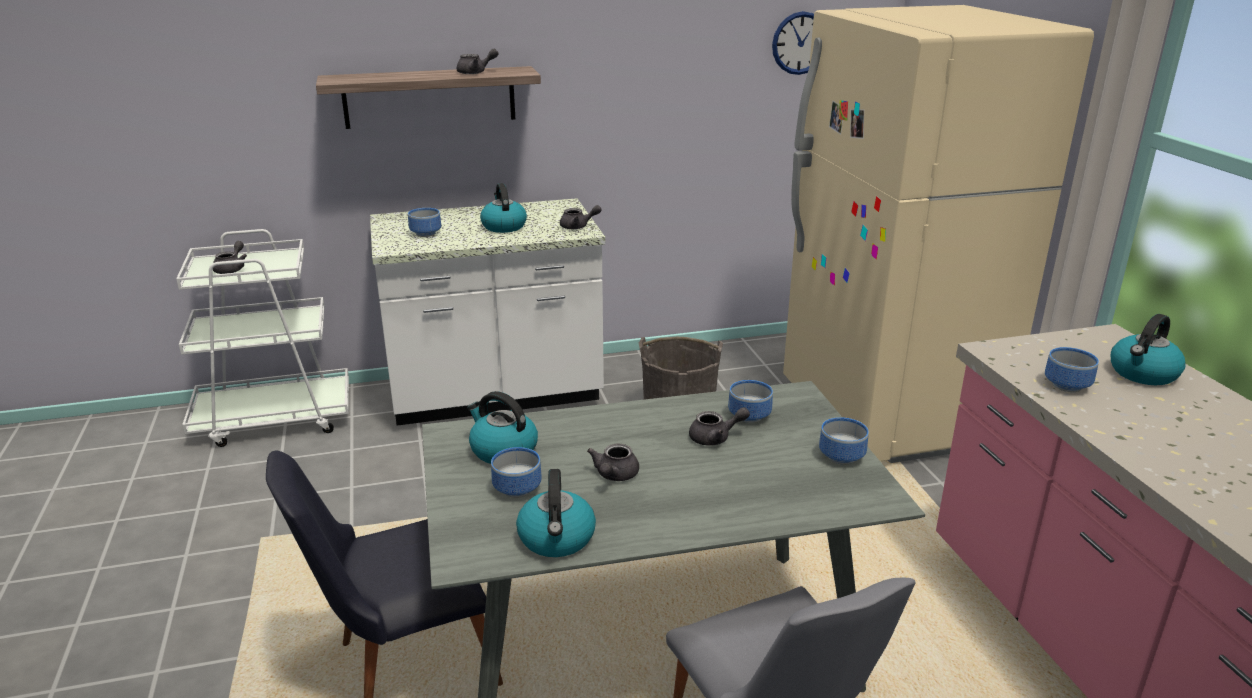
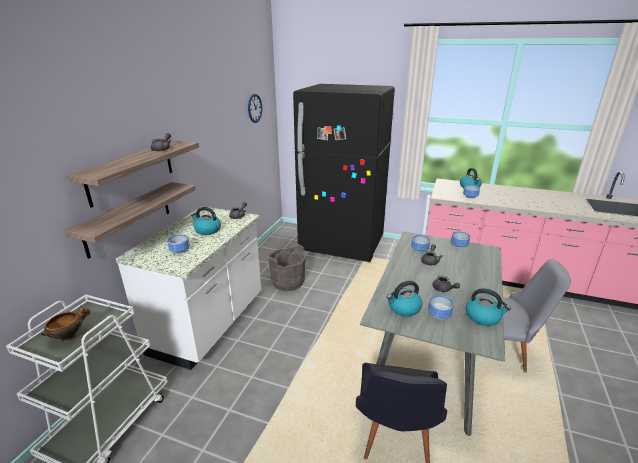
camera: 55 degrees left, 0 degrees up
(232, 269) = (70, 337): grey teapot -> bowl
(410, 165) = (129, 218): none -> shelf
(886, 414) = (342, 245): beige fridge -> black fridge

